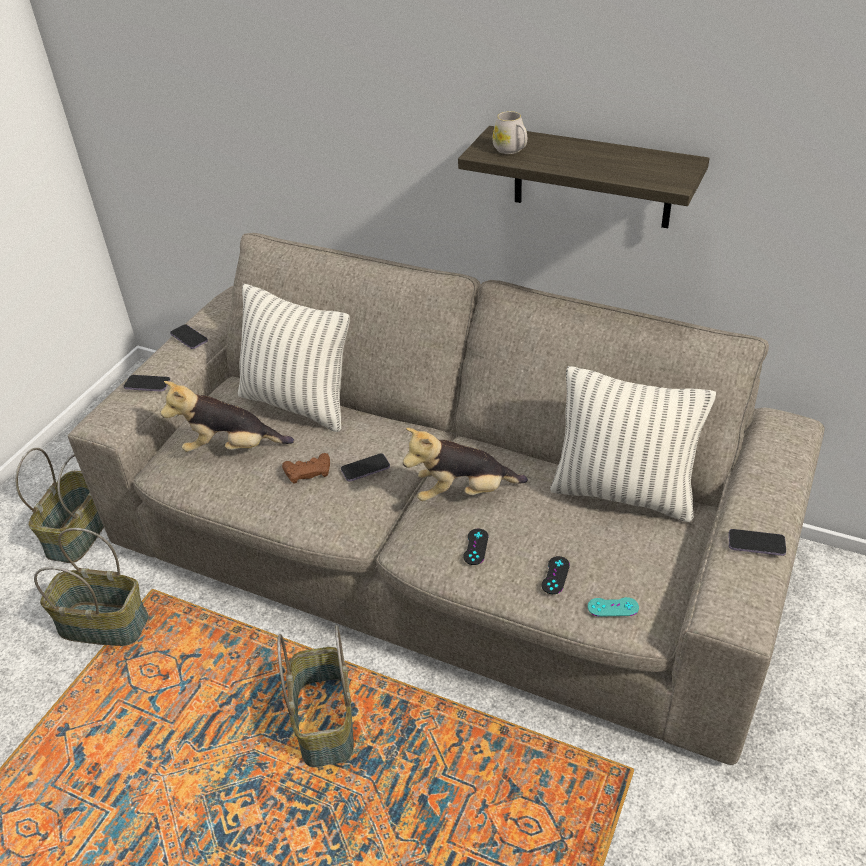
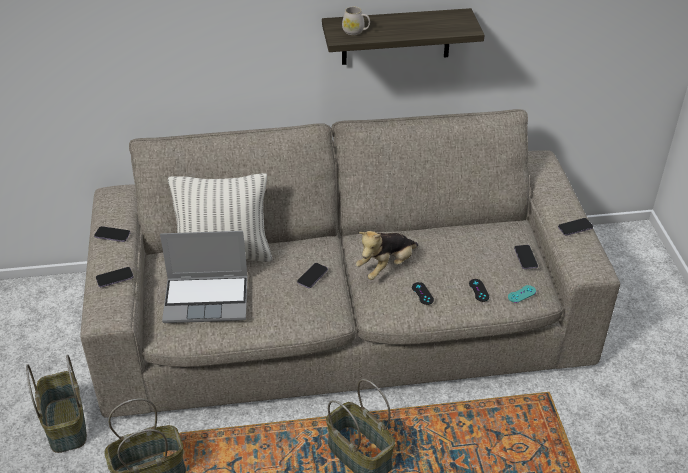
camera: 35 degrees left, 0 degrees up
(231, 448) = (207, 299): plush toy -> laptop
(308, 471) = (276, 292): brown game controller -> none
(623, 493) = (475, 231): pillow -> none
(662, 558) = (525, 258): none -> phone

